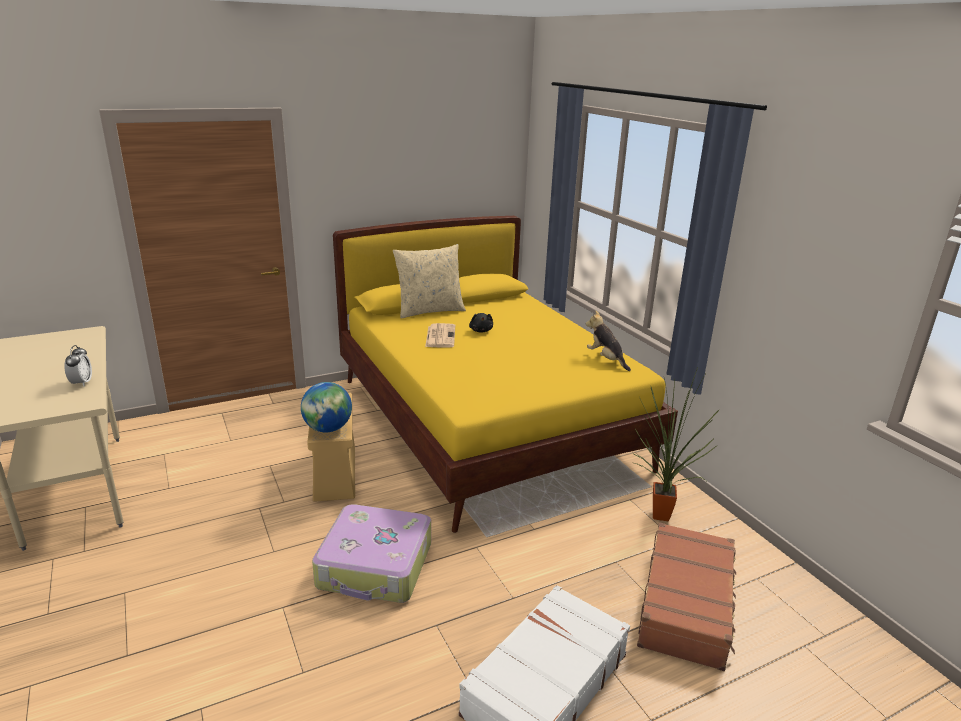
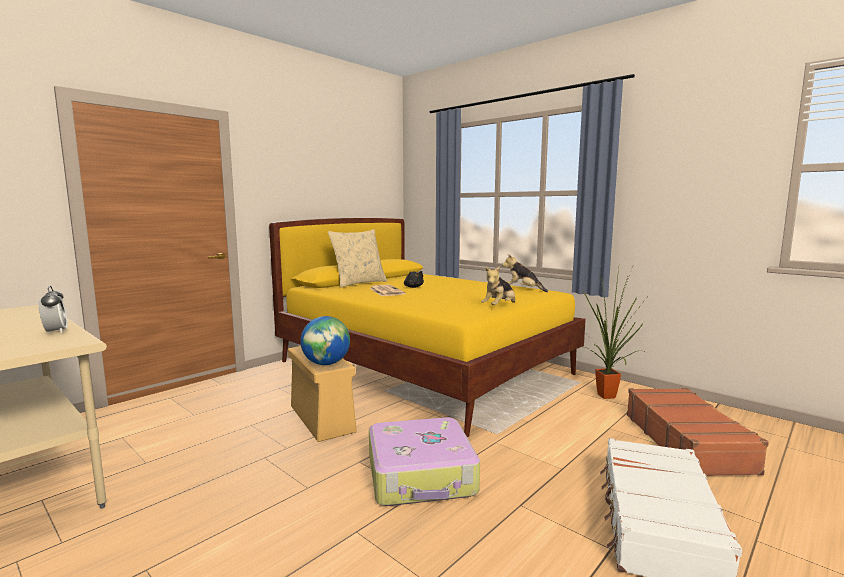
camera: 20 degrees left, 15 degrees down
(529, 395) = (499, 307): none -> plush toy

